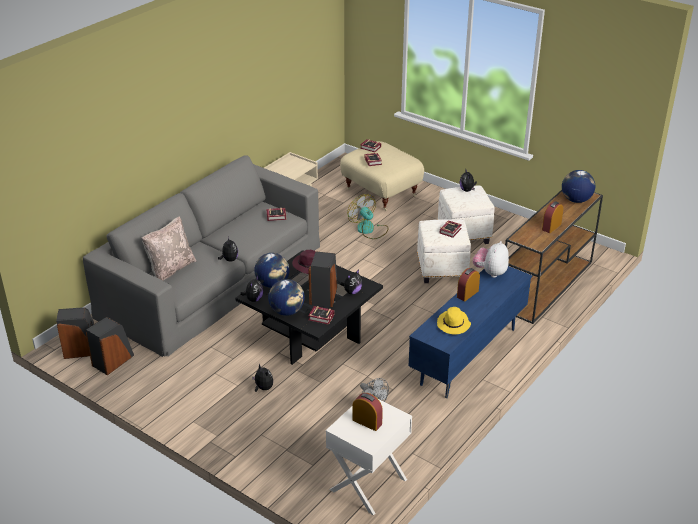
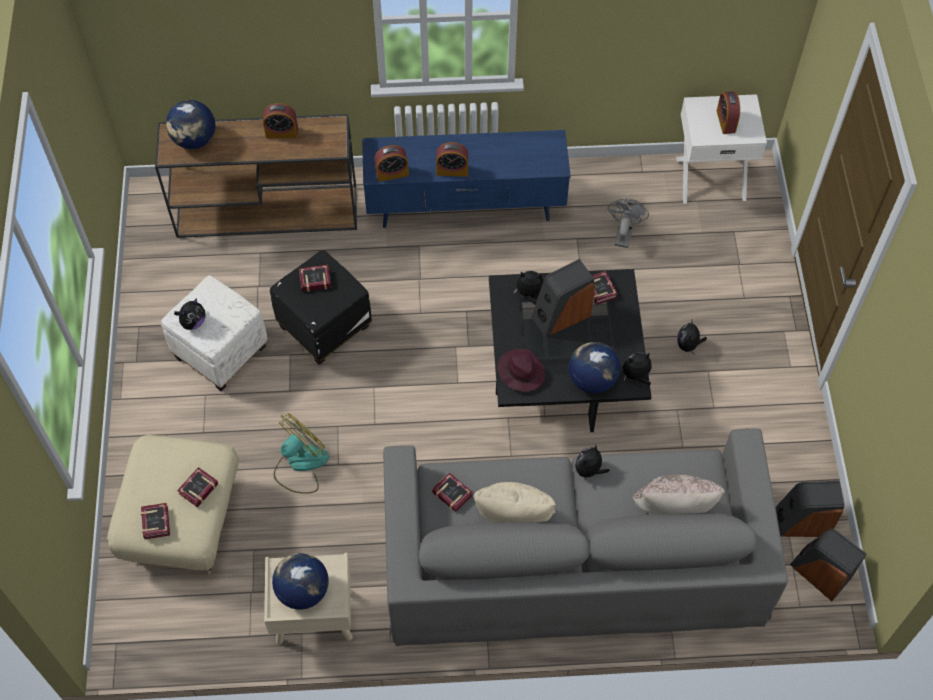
camera: 130 degrees left, 25 degrees up
(239, 225) = (513, 520): none -> beige pillow
(287, 311) = (623, 327): globe -> globe (302, 590)
(369, 230) = (300, 464): fan -> fan turned 150 degrees counterclockwise
(442, 270) = (324, 325): white ottoman -> black ottoman
(453, 324) = (516, 152): yellow hat -> none
(490, 272) = (392, 173): plush toy -> alarm clock

